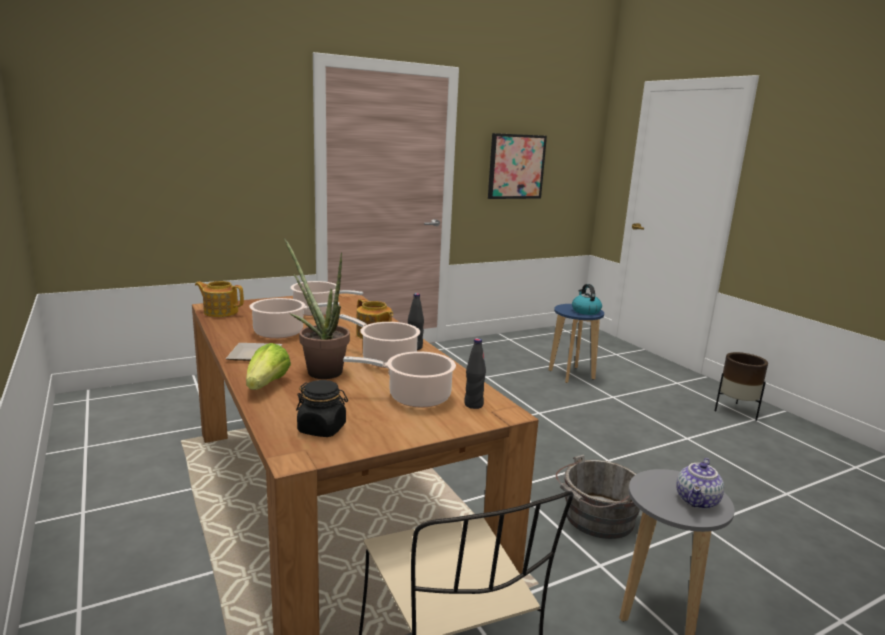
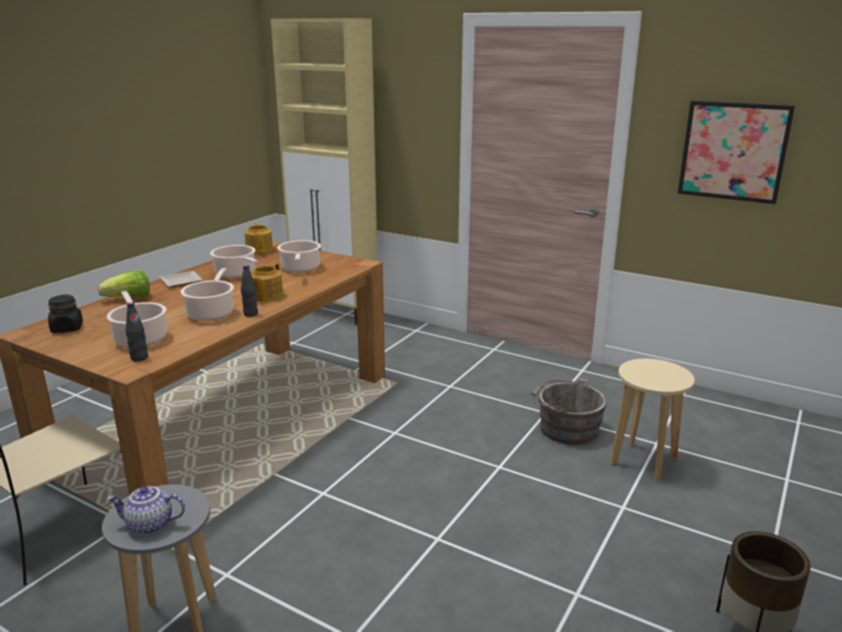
camera: 60 degrees right, 5 degrees up
(183, 387) = (336, 312): none -> beige cabinet
(319, 370) = (169, 302): potted plant -> none
(571, 375) = (644, 462): blue stool -> beige stool
(585, 311) = (659, 378): kettle -> none
(596, 518) = (305, 555): grey bucket -> grey bucket (565, 428)

